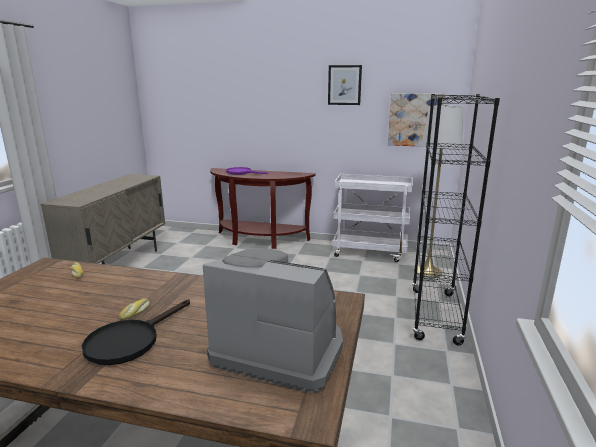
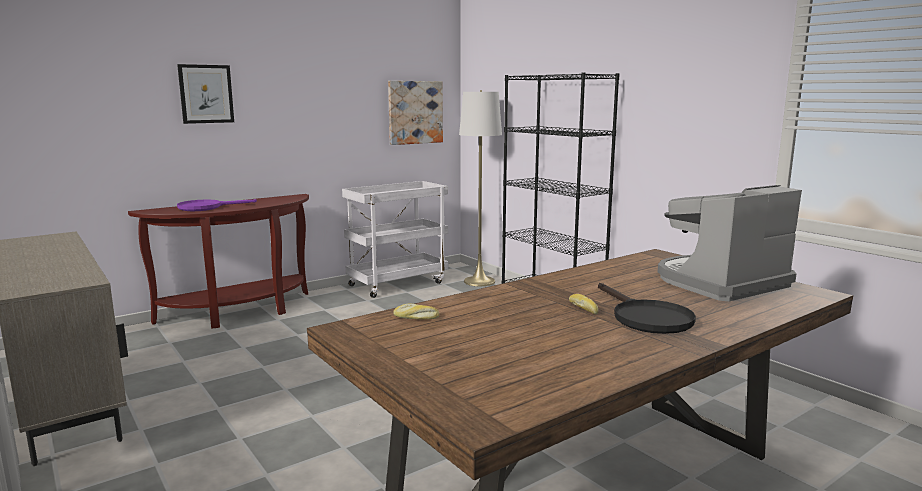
camera: 50 degrees left, 5 degrees down
(344, 85) = (333, 69): picture -> picture (206, 94)

